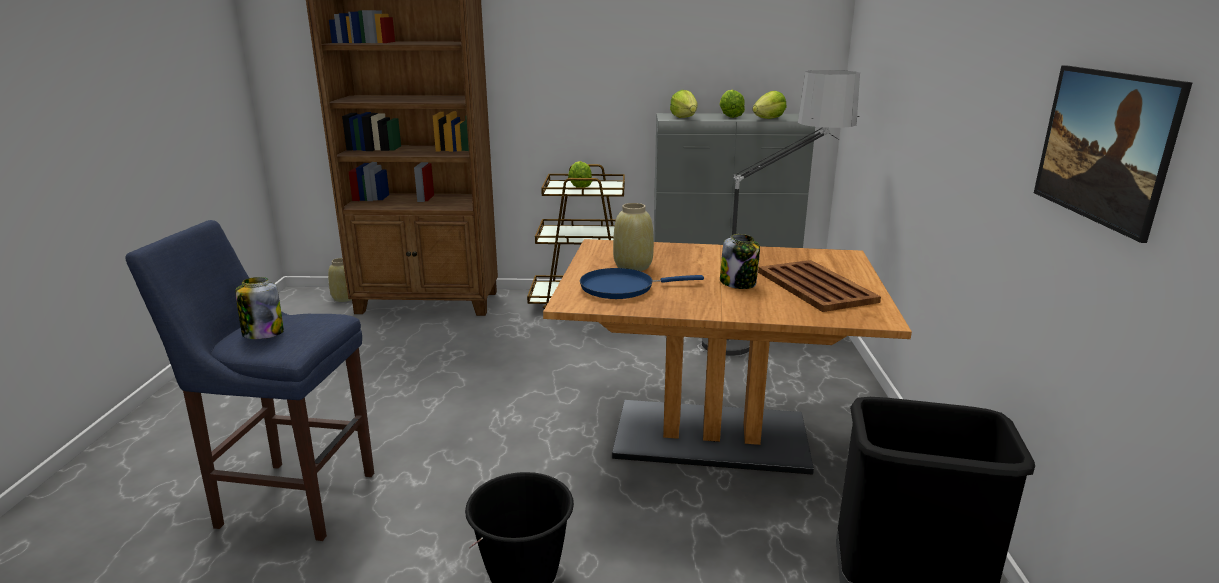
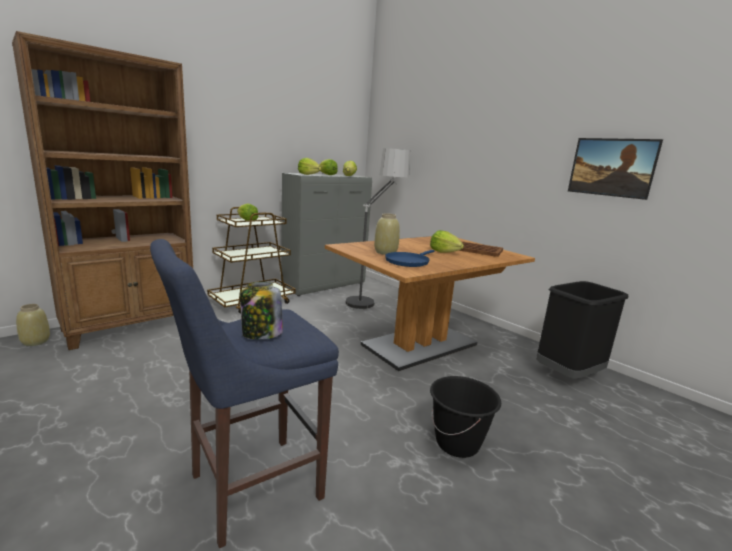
camera: 45 degrees left, 5 degrees down
(738, 283) = (444, 252): jar -> lettuce

